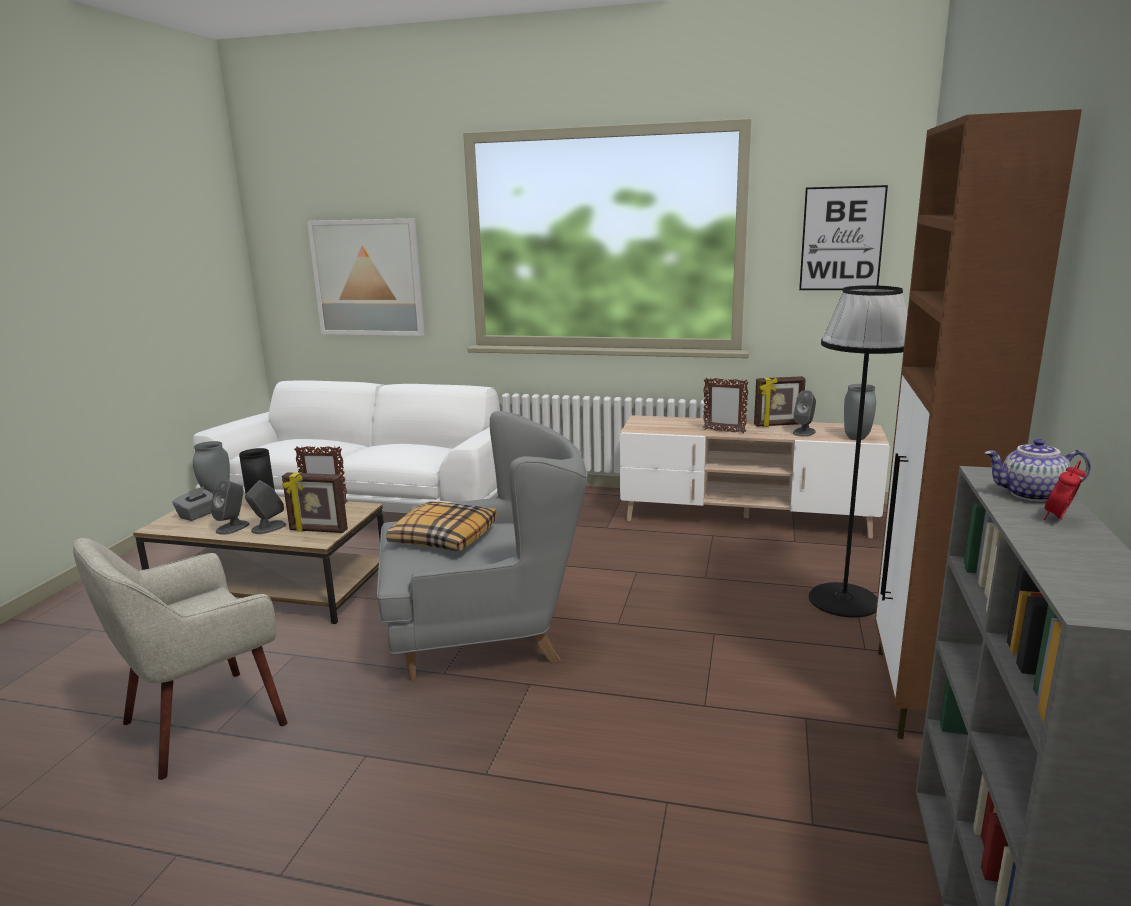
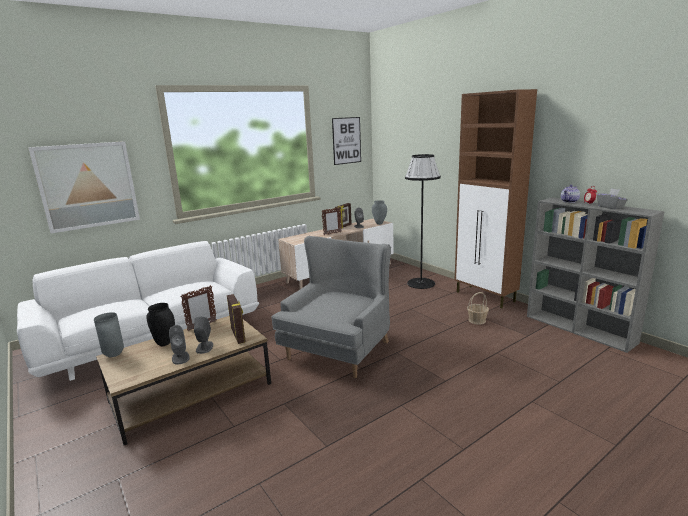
camera: 50 degrees left, 0 degrees up
(199, 515) = (133, 365): grey tissue box -> grey tissue box (610, 207)
(201, 723) = (310, 449): beige armchair -> none
(318, 531) = (238, 335): picture frame -> picture frame turned 75 degrees counterclockwise
(443, 537) = (320, 307): pillow -> none
(781, 726) = (477, 320): none -> basket

